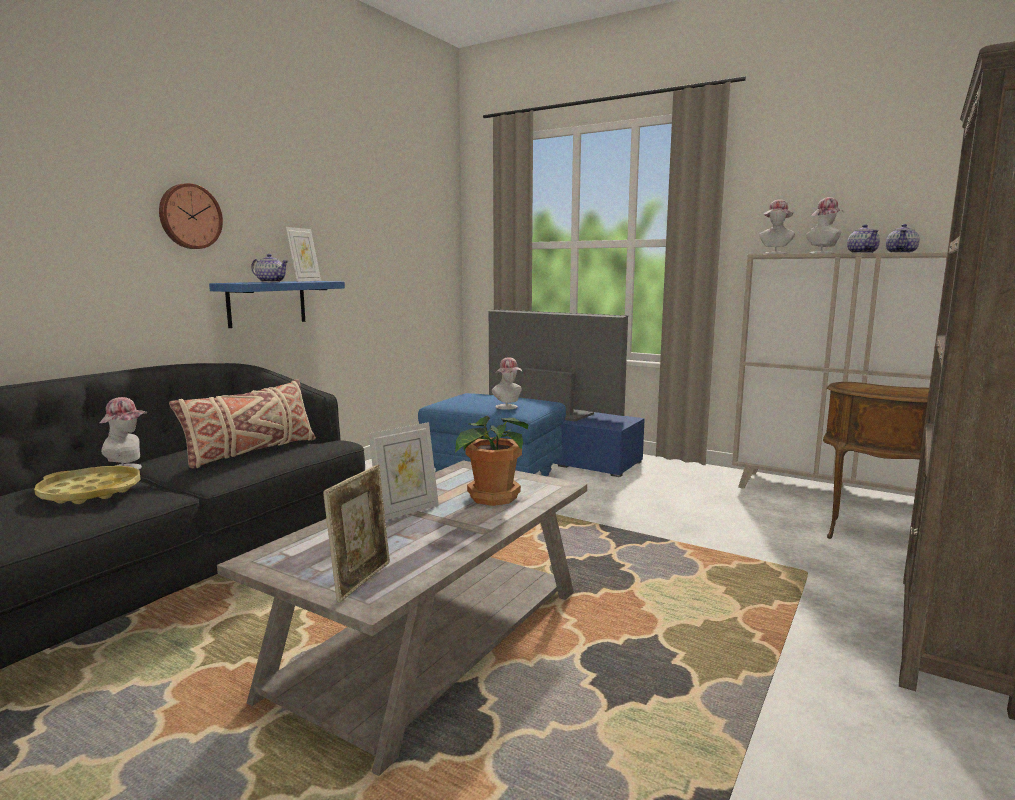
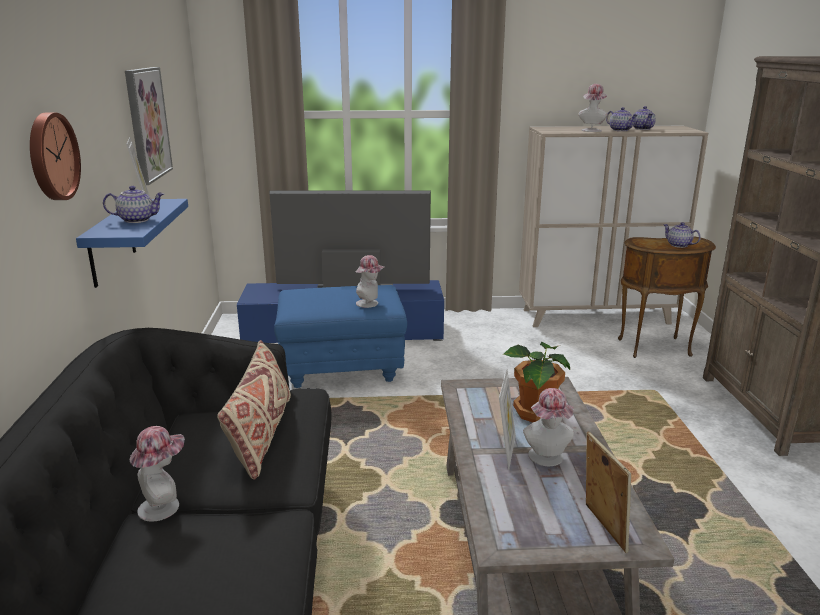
camera: 35 degrees left, 10 degrees up
(91, 492) = (215, 550): yellow tray -> none
(355, 230) = (147, 124): none -> picture
(775, 254) = (556, 130): hat -> hat (547, 459)
(899, 392) = (679, 245): none -> teapot

